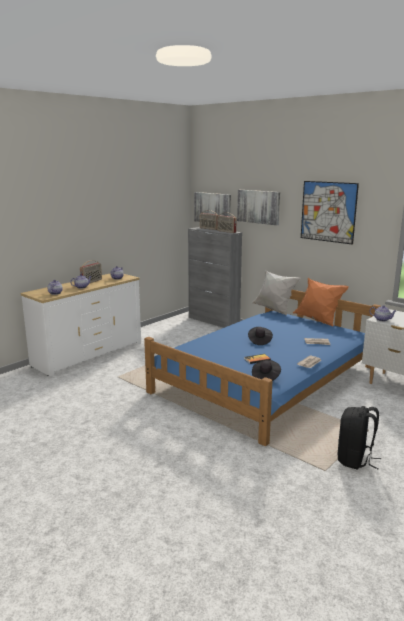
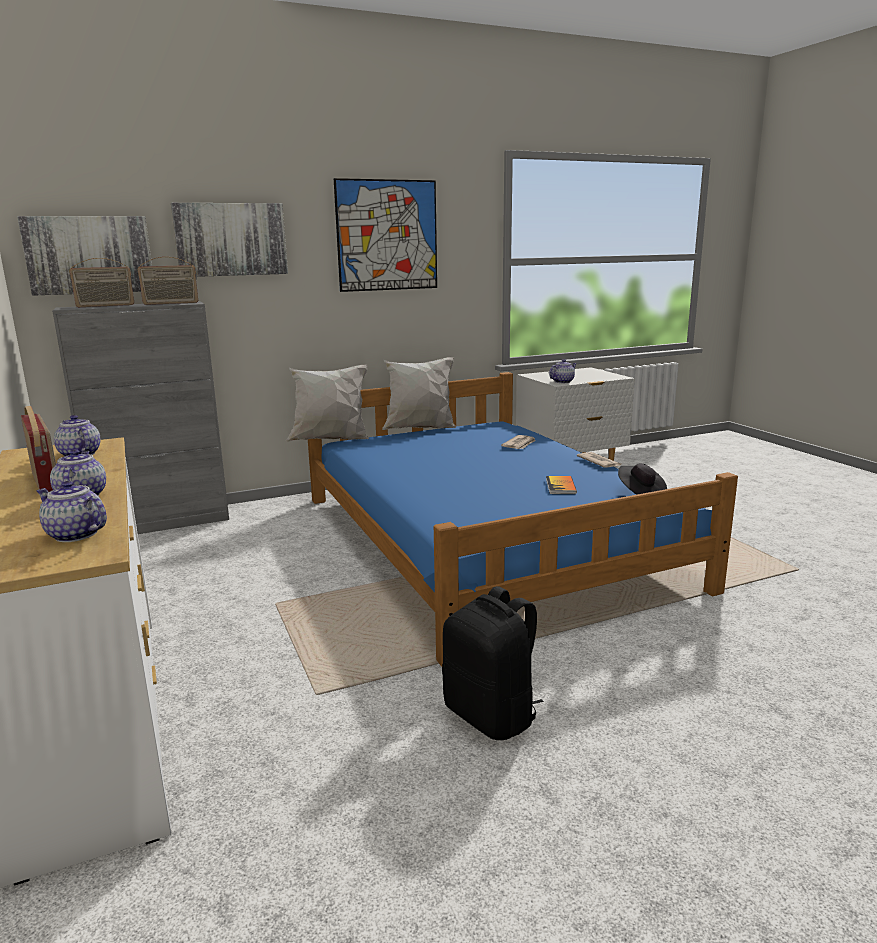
camera: 65 degrees left, 0 degrees up
(259, 341) = (476, 471): black hat -> none
(318, 320) = (420, 429): orange pillow -> white pillow
(355, 459) = (768, 545): black backpack -> black backpack (492, 715)

